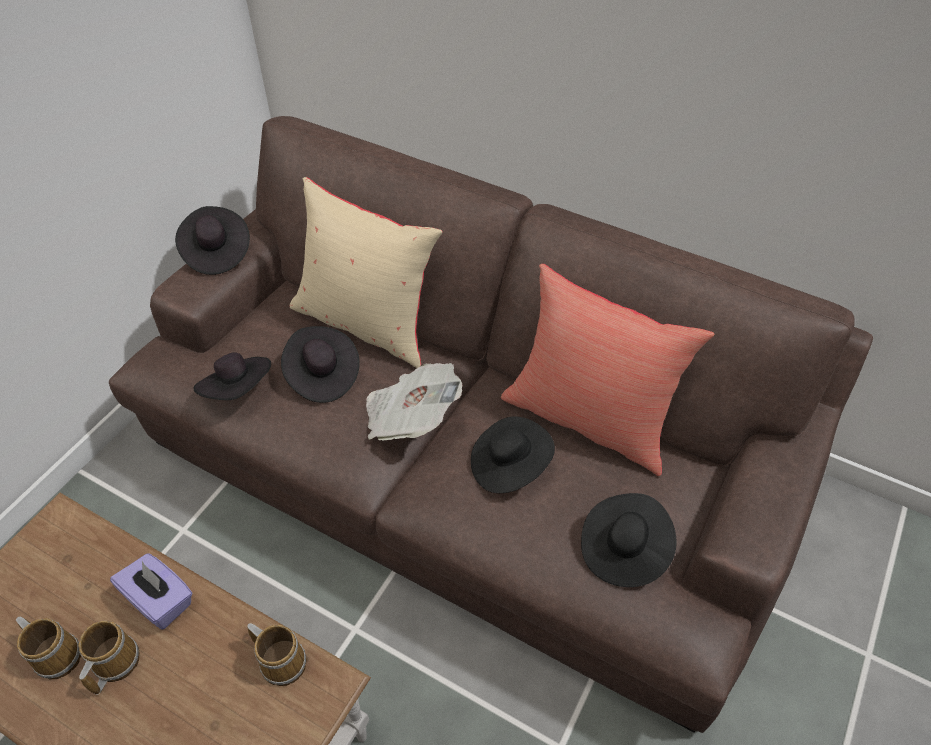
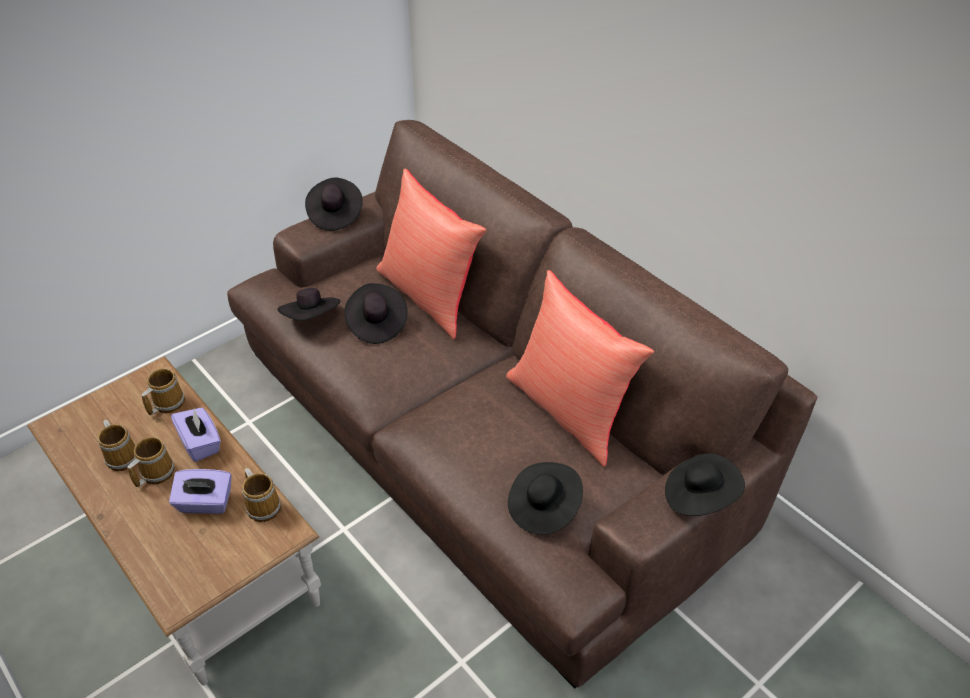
camera: 20 degrees right, 5 degrees down
(90, 557) = (166, 403): none -> mug
(202, 684) = (205, 503): none -> purple tissue box
(366, 323) = (429, 295): beige pillow -> red pillow
(410, 417) = (428, 371): newspaper -> none
(509, 466) = (485, 425): black hat -> black hat (699, 496)

